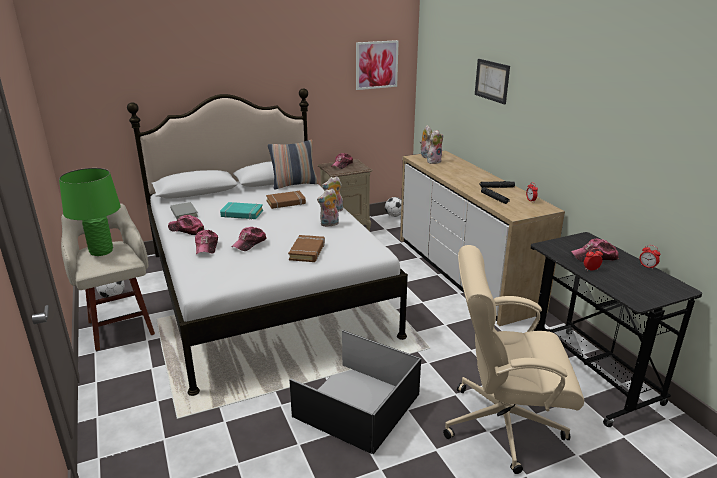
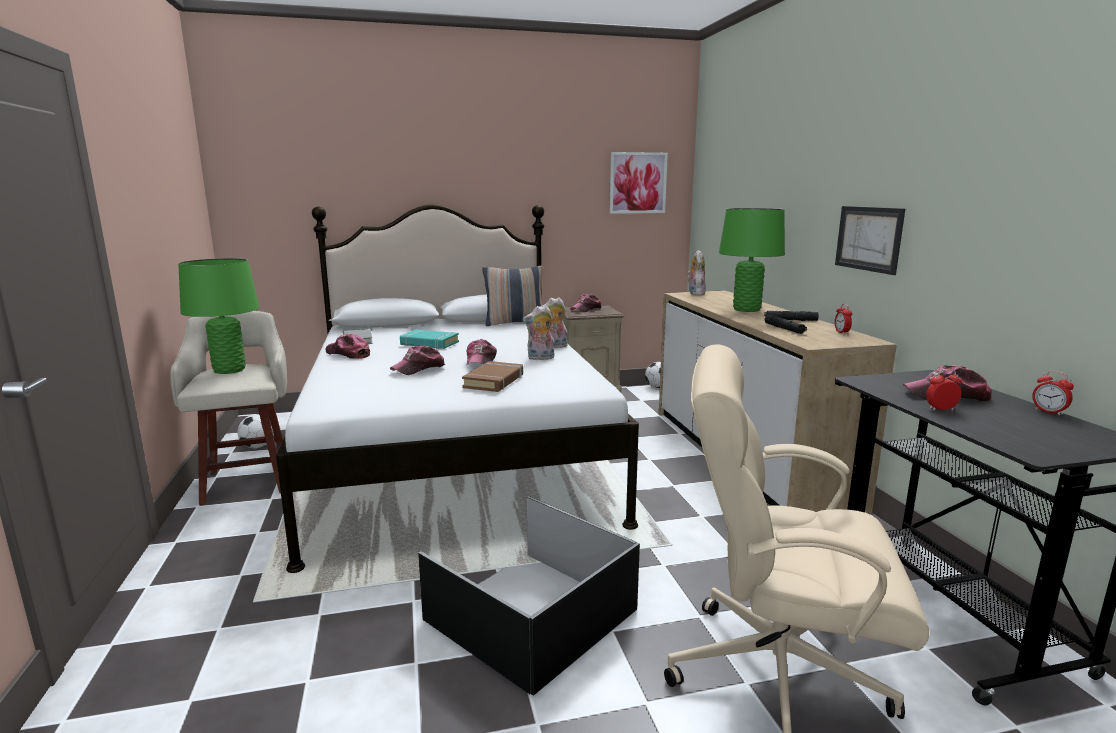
camera: 10 degrees right, 10 degrees down
(207, 247) = (360, 369): cap -> cap (481, 361)
(286, 202) = (494, 337): brown book -> none
(433, 161) = (705, 297): plush toy -> none
(465, 176) = (747, 309): none -> green table lamp
(492, 80) = (787, 177): picture -> picture (868, 238)

